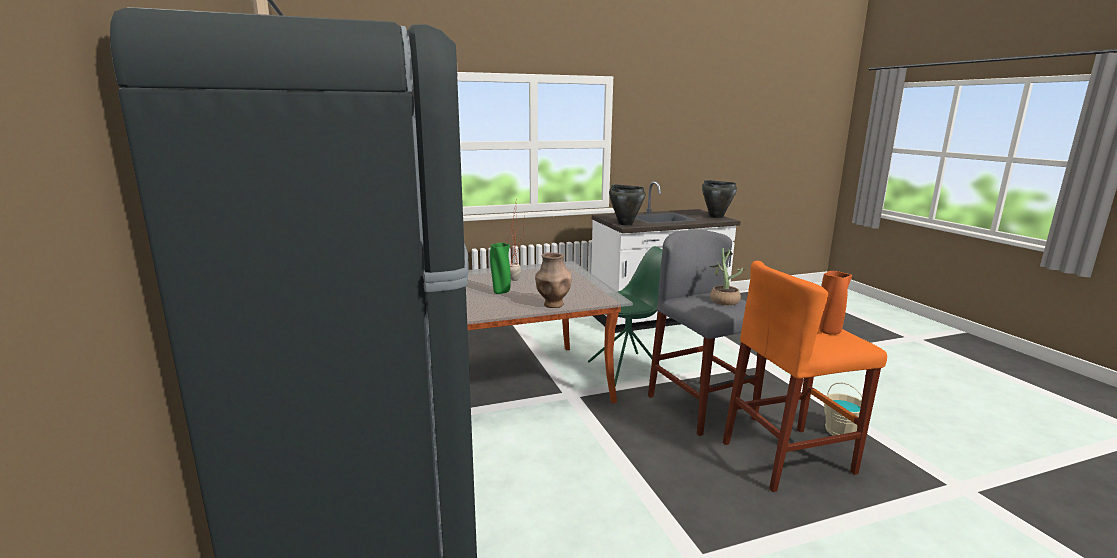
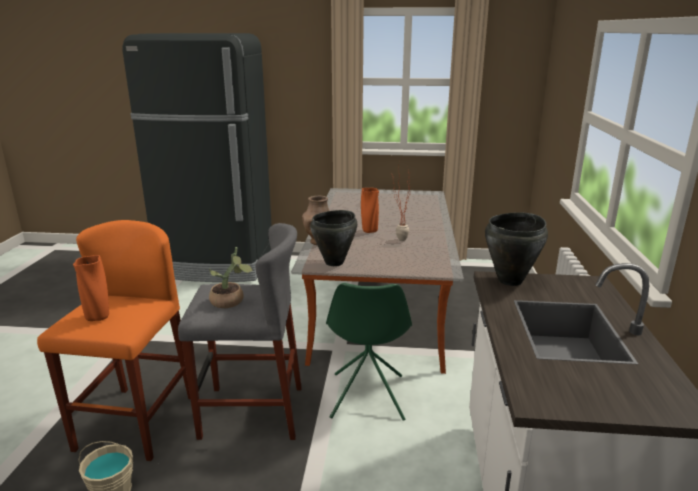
camera: 115 degrees right, 5 degrees up
(501, 292) = (369, 231): green vase -> orange vase
(716, 217) = (578, 402): black cooking pot -> black cooking pot (334, 262)

